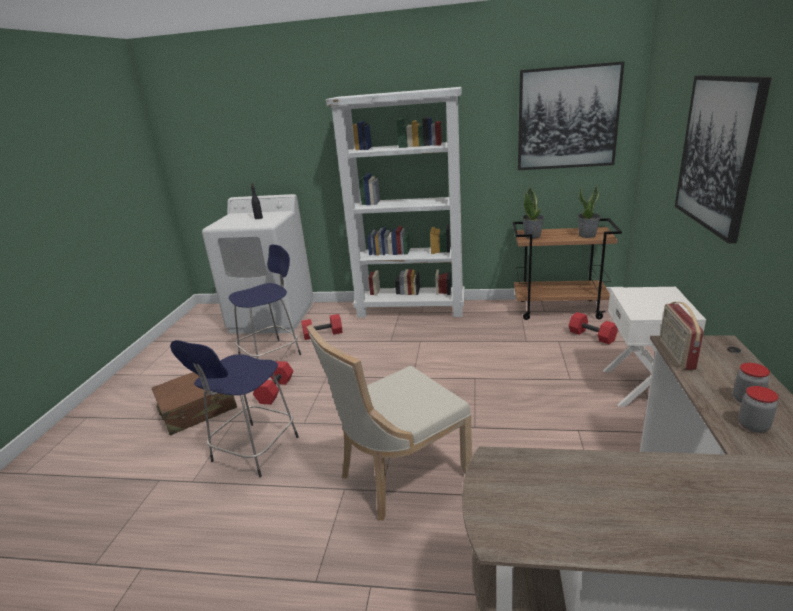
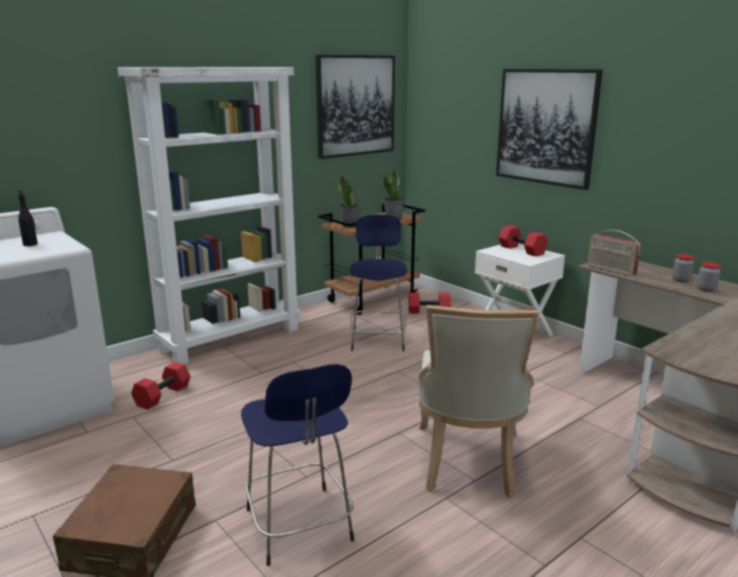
camera: 50 degrees left, 5 degrees down
(272, 354) = (129, 440): blue stool -> blue stool (378, 338)
(275, 390) = (210, 468): red dumbbell -> red dumbbell (521, 250)

